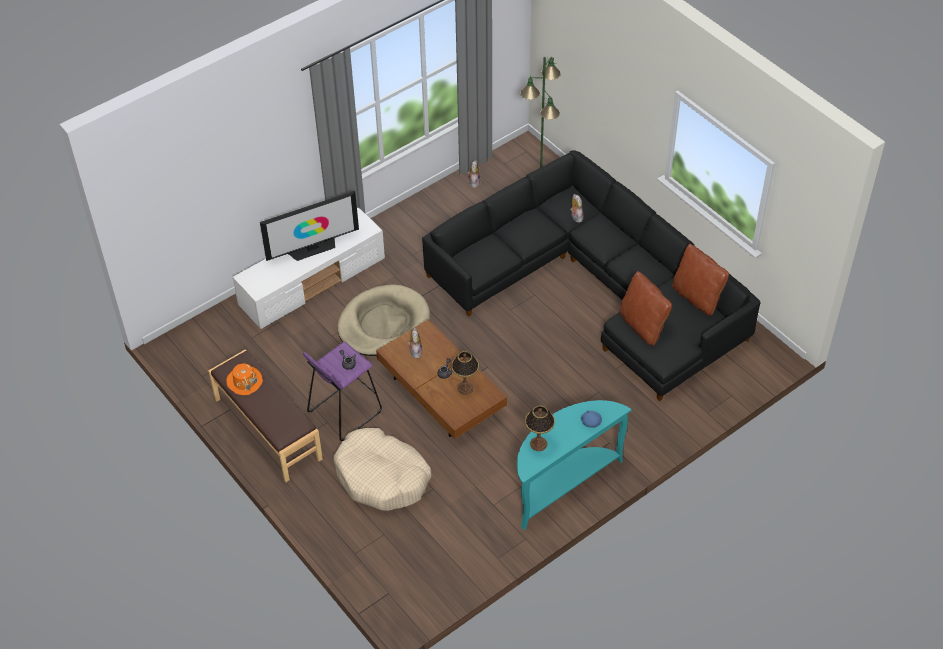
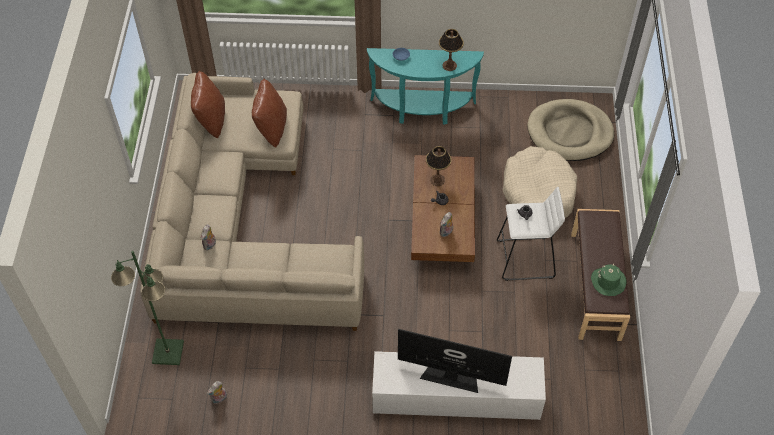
camera: 140 degrees left, 5 degrees up
(244, 381) = (608, 282): orange hat -> green hat
(344, 412) = (526, 259): purple stool -> white stool
(383, 324) = (431, 311): beige dog bed -> beige dog bed (569, 133)
(595, 286) = (241, 225): black sofa -> beige sofa

